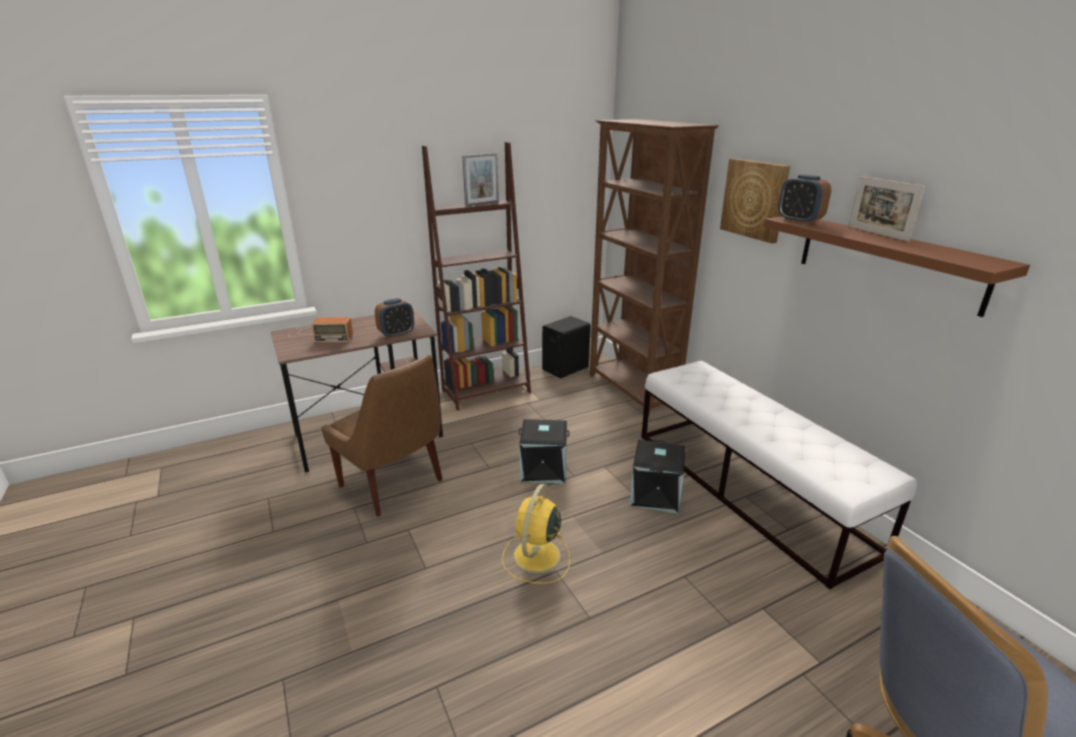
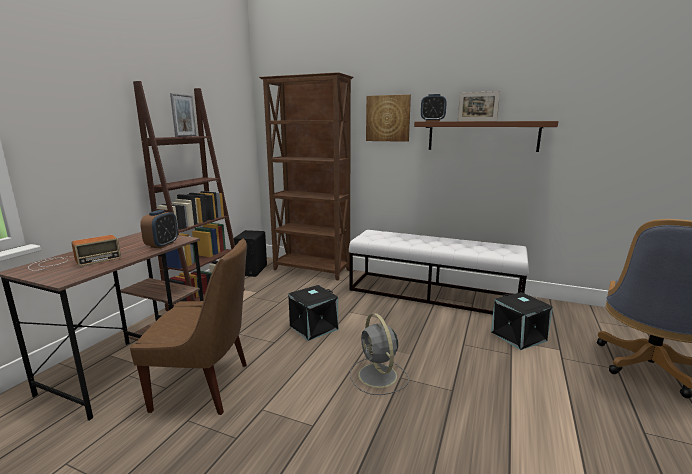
camera: 40 degrees left, 10 degrees down
(536, 557) = (378, 376): yellow fan -> grey fan
(656, 495) = (396, 314): black storage box -> black storage box (519, 336)

